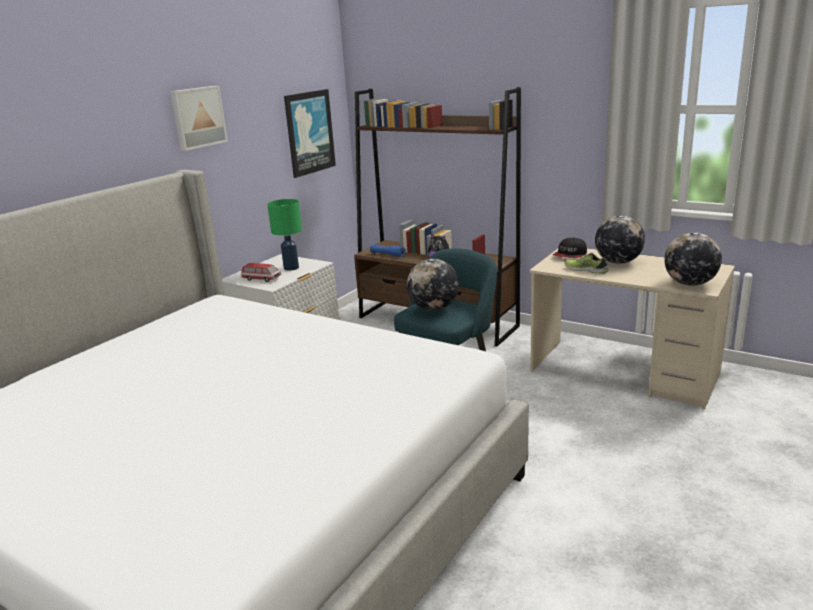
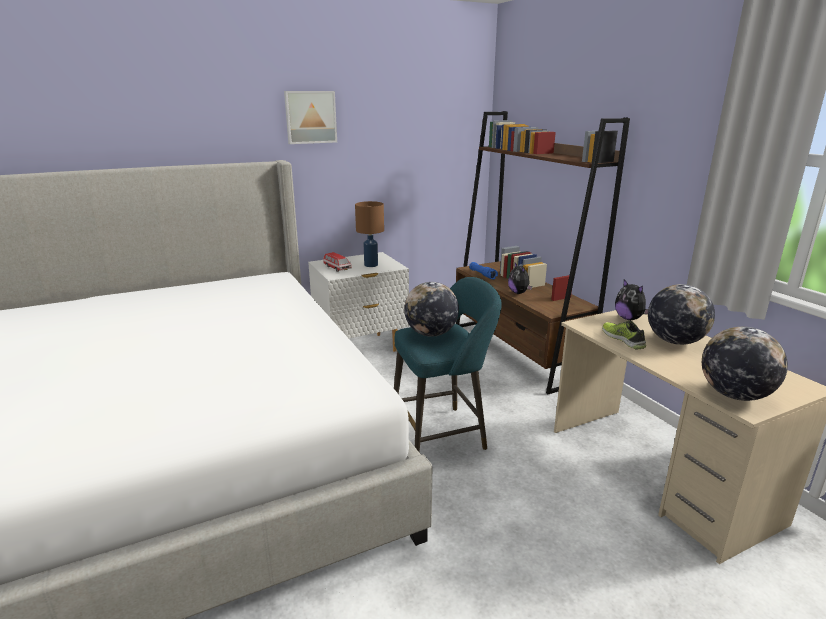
camera: 30 degrees right, 0 degrees up
(291, 268) = (371, 265): green table lamp -> brown table lamp
(309, 132) = (437, 147): picture -> none
(570, 255) = (629, 318): cap -> plush toy

